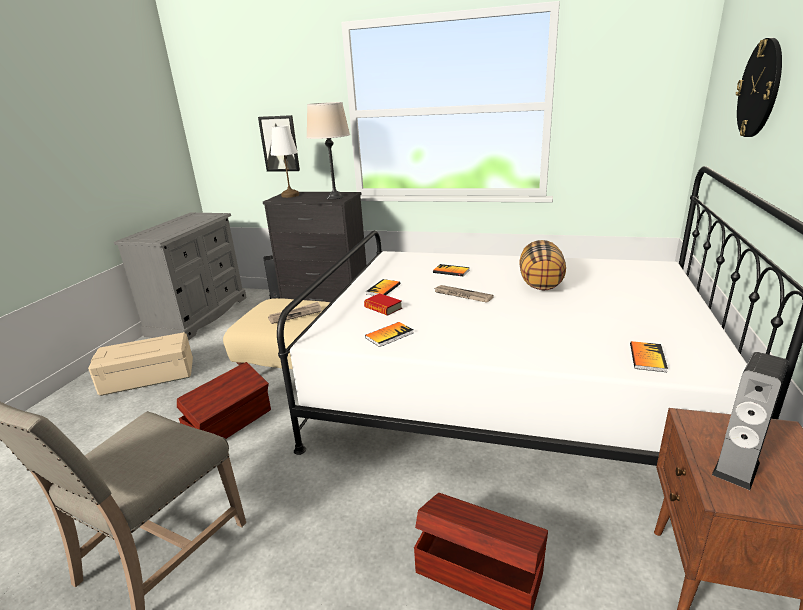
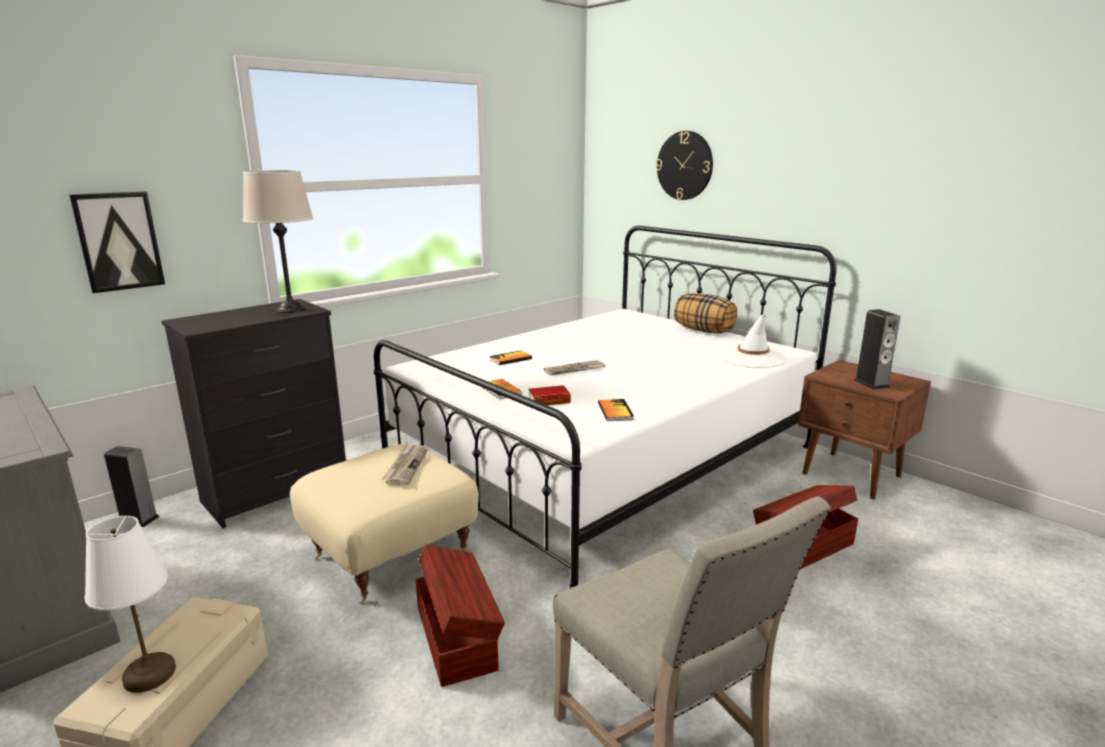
camera: 60 degrees left, 5 degrees down
(290, 195) = (201, 321): white table lamp -> white table lamp (150, 675)
(541, 283) = (596, 344): pillow -> pillow (704, 331)
(647, 357) = (752, 358): book -> white hat

